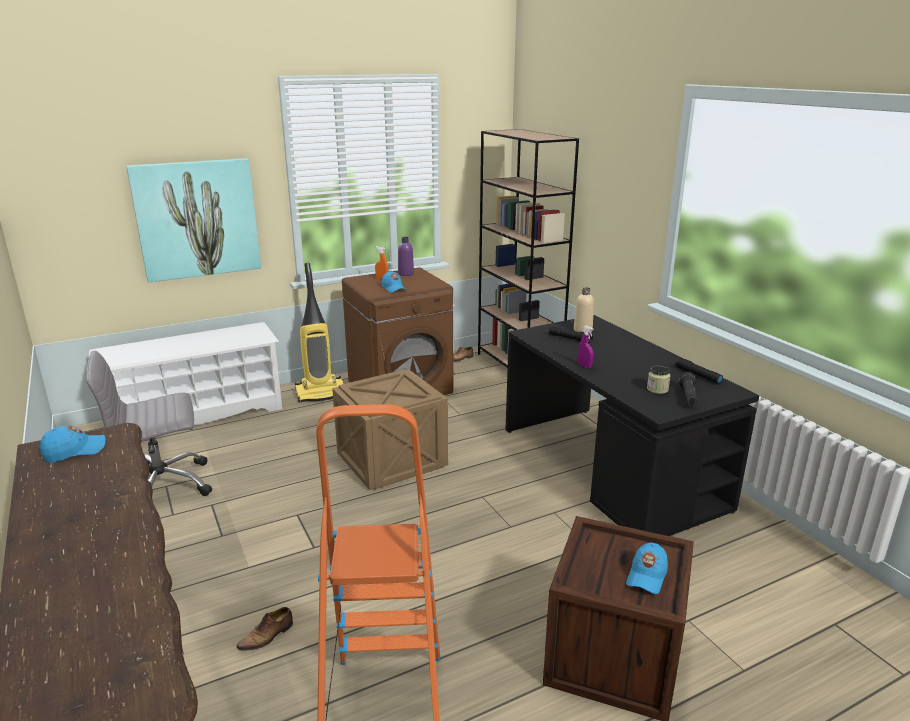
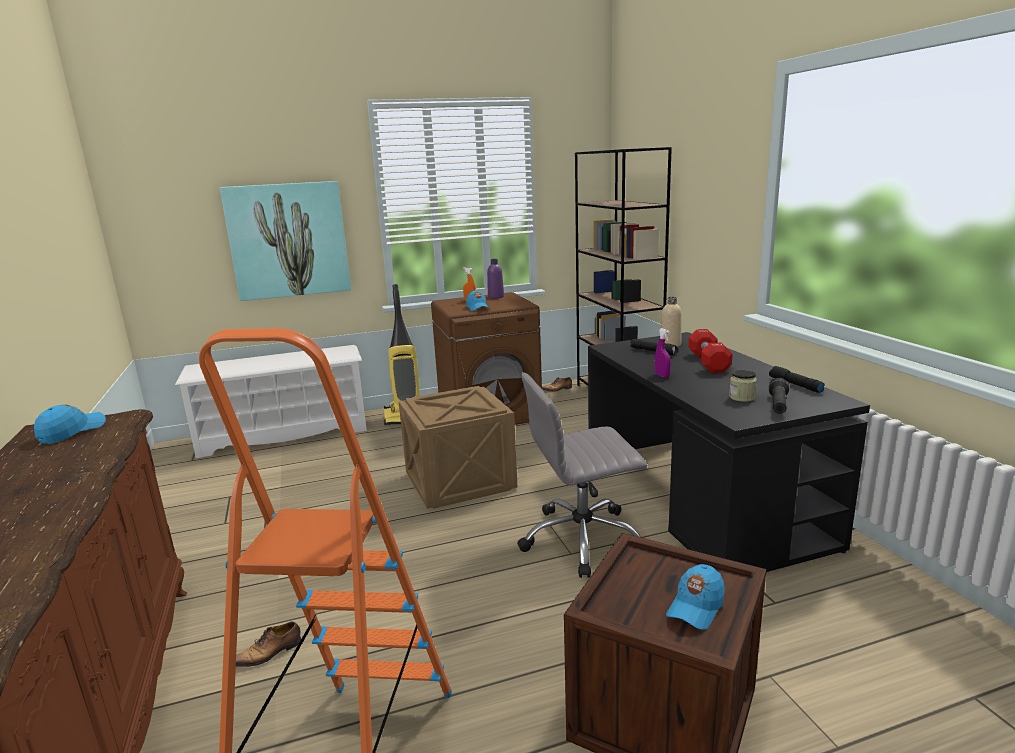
camera: 10 degrees right, 5 degrees down
(75, 451) = (72, 432): blue cap -> blue cap turned 45 degrees counterclockwise
(160, 487) = (224, 497): grey office chair -> grey office chair (581, 539)
(621, 351) = (708, 362): none -> red dumbbell

